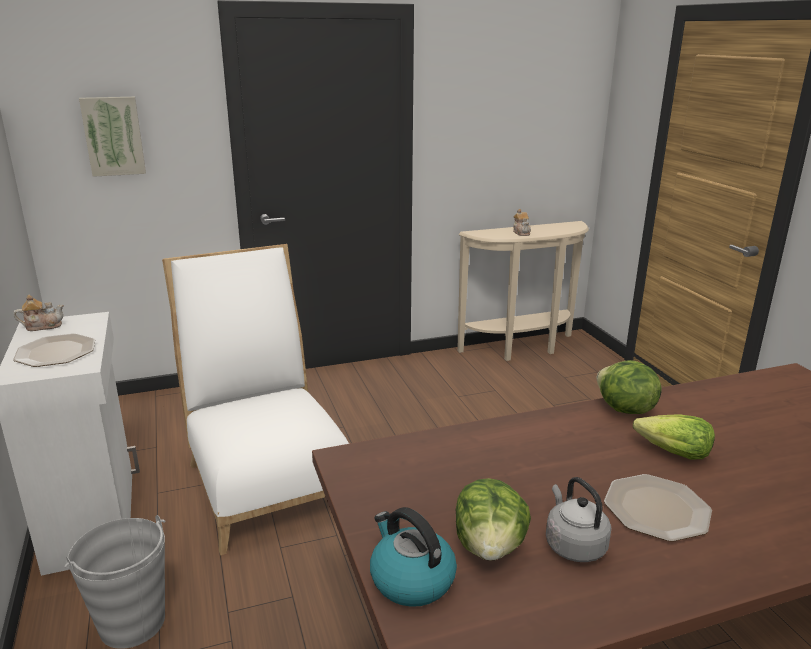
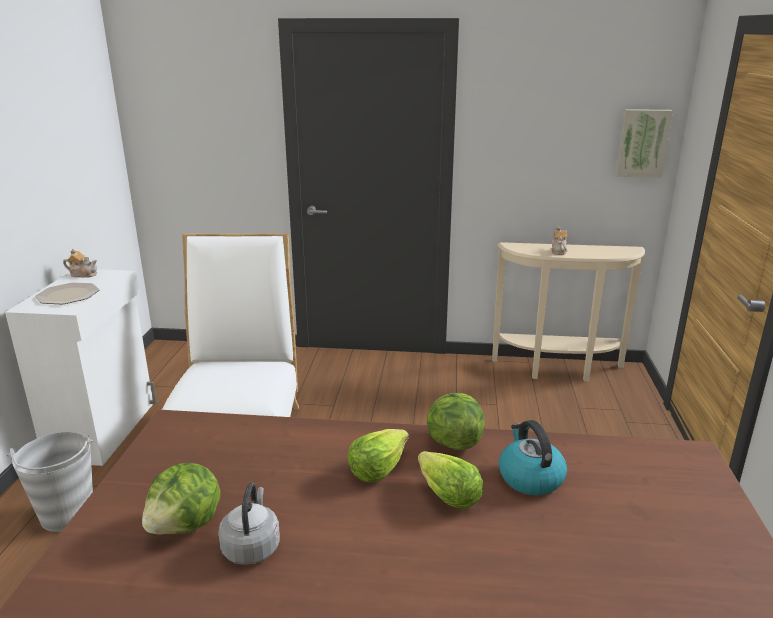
camera: 25 degrees right, 0 degrees up
(113, 136) = (193, 130): picture -> picture (642, 143)
(411, 579) = (102, 530): kettle -> kettle (529, 477)
(592, 447) = (377, 468): none -> lettuce
(656, 508) = (363, 540): plate -> none

